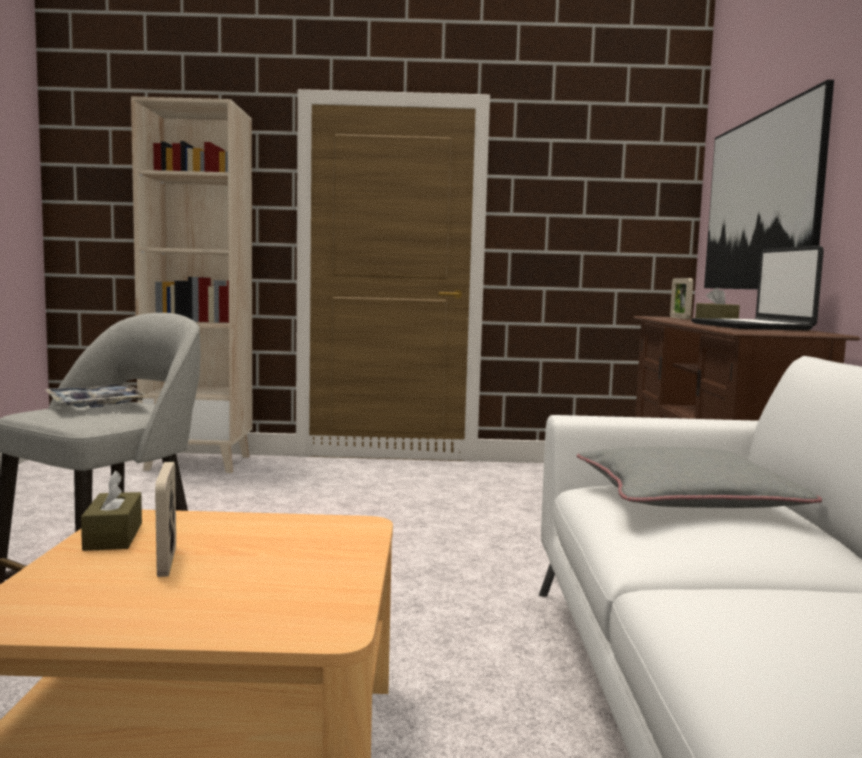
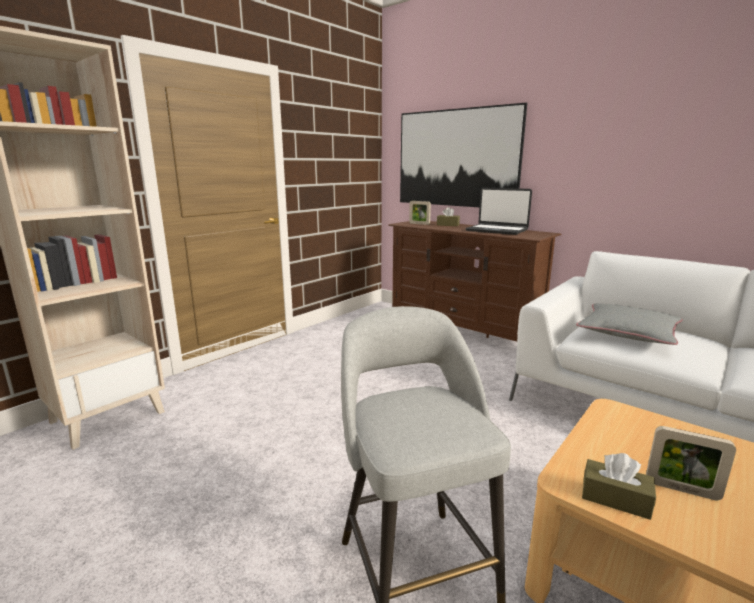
camera: 50 degrees left, 10 degrees up
(96, 405) = (408, 412): tray -> none

